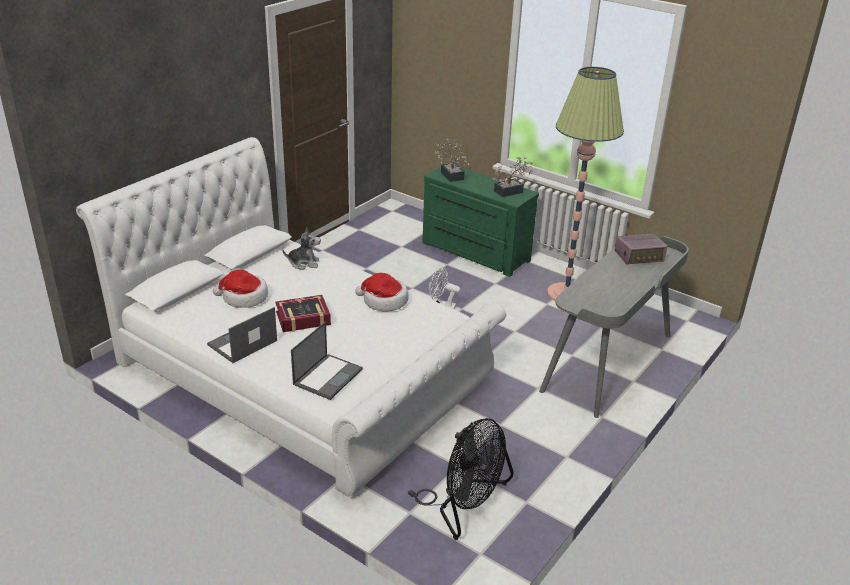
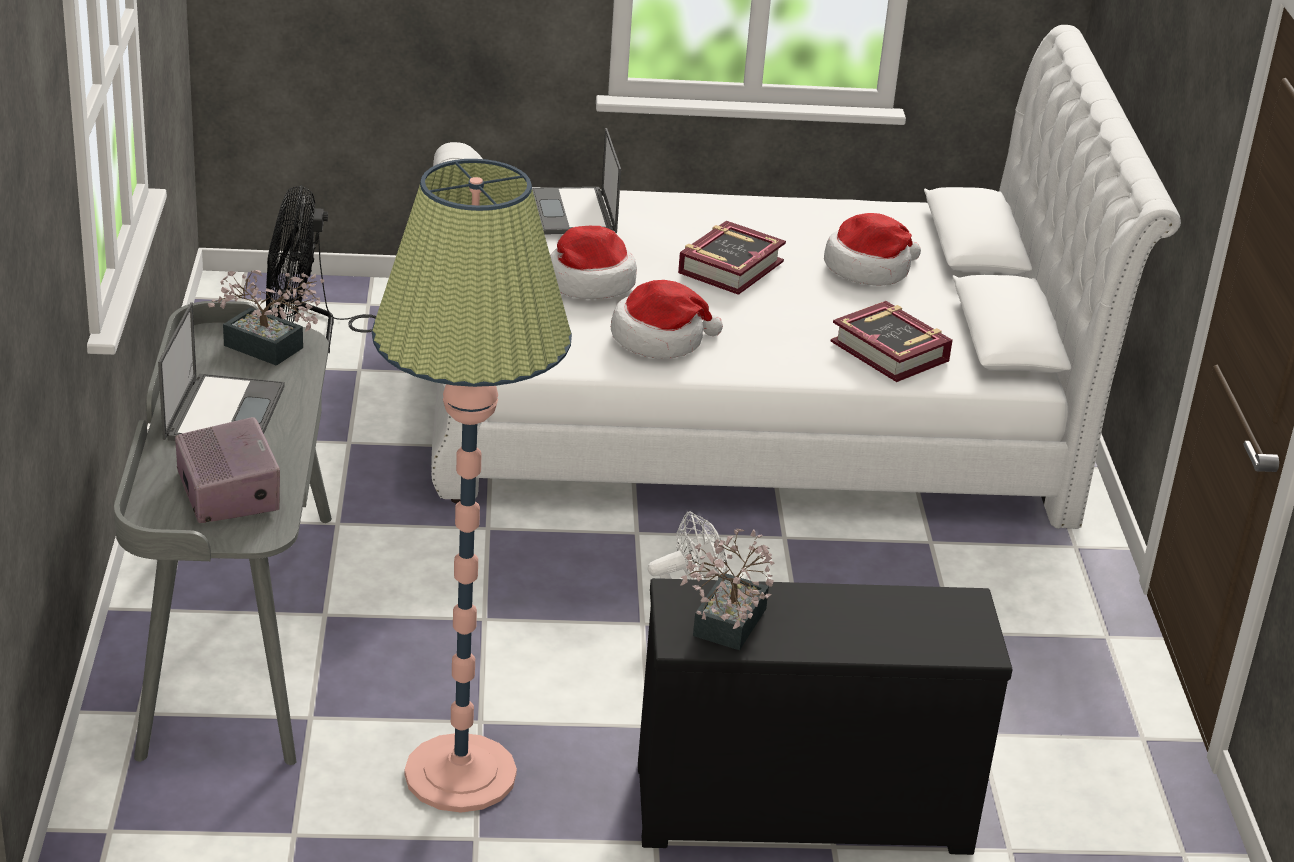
camera: 140 degrees right, 0 degrees up
(242, 343) = (752, 214): laptop -> laptop (224, 412)
(304, 263) = (890, 351): plush toy -> book
(375, 338) = (589, 282): none -> hat
(451, 174) = (936, 621): potted plant -> potted plant (270, 350)
(474, 253) = (801, 802): green dresser -> black dresser
(639, 257) = (228, 492): radio -> radio turned 120 degrees clockwise

